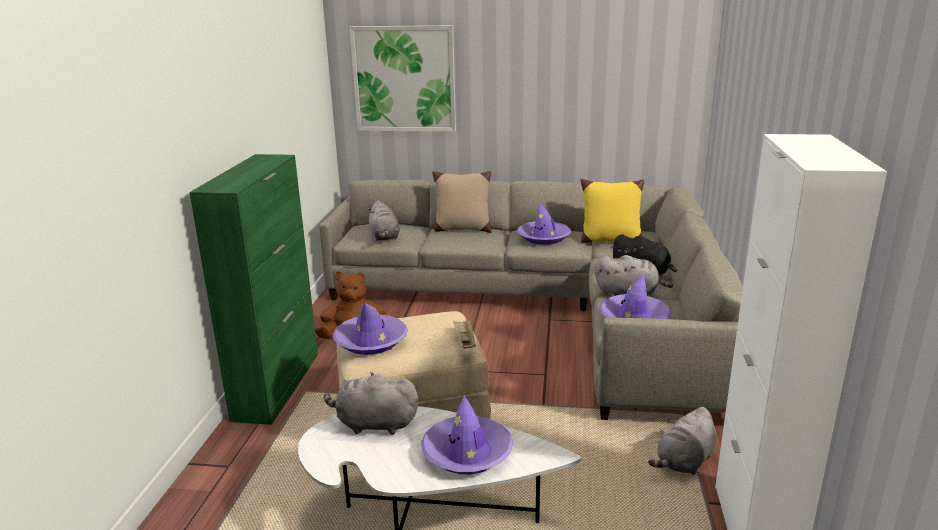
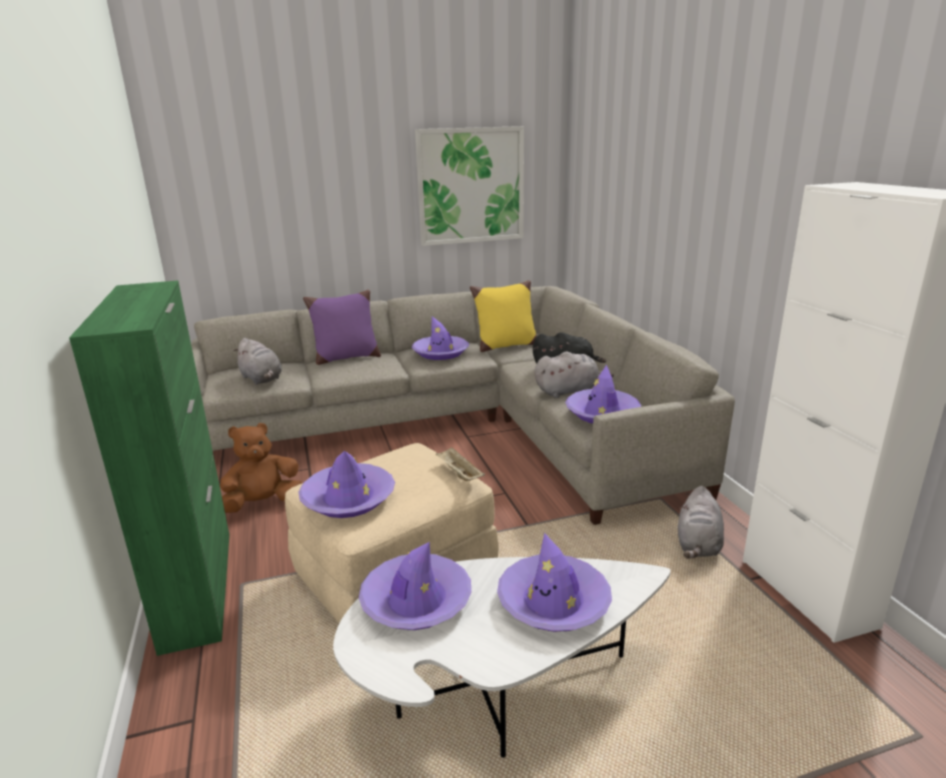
camera: 25 degrees left, 0 degrees up
(374, 424) = (416, 601): grey plush toy -> purple hat
(404, 79) = (247, 195): picture -> picture (471, 186)
(462, 229) = (346, 358): beige pillow -> purple pillow

